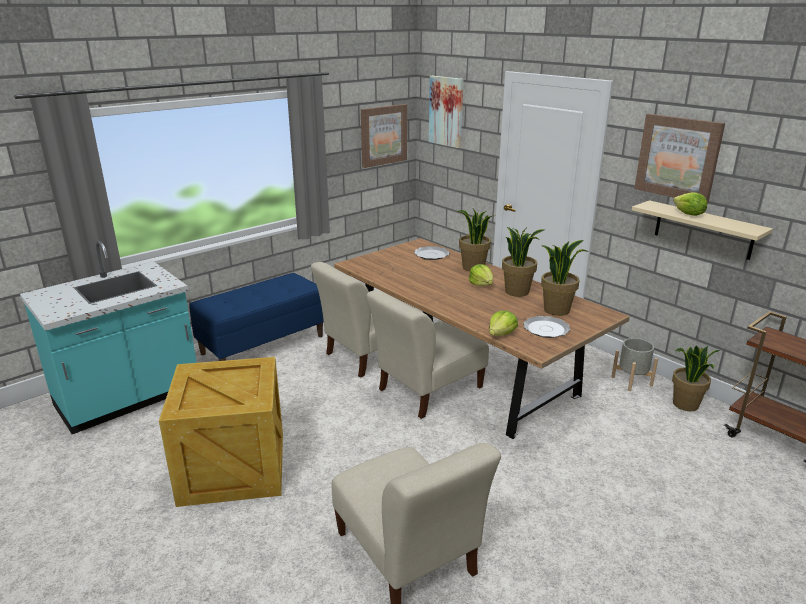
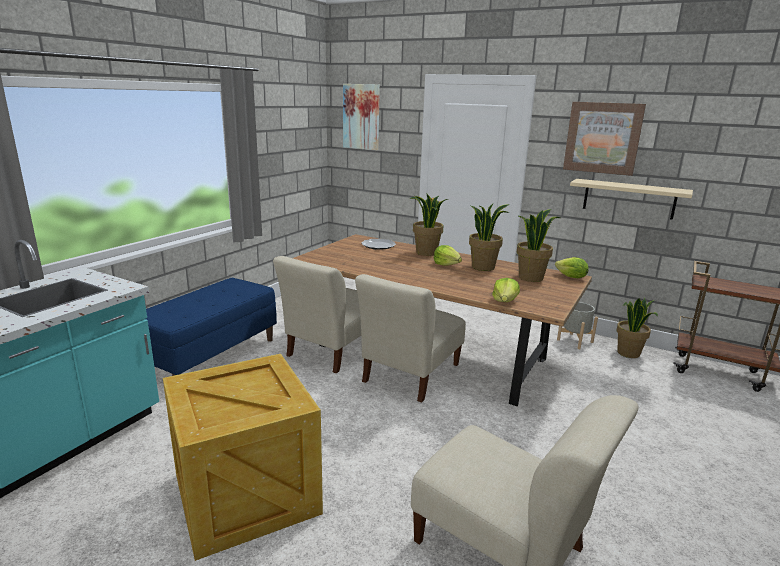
camera: 20 degrees left, 5 degrees down
(383, 135) = (301, 140): picture -> none
(546, 329) = (538, 293): plate -> none
(688, 214) = (621, 185): lettuce -> lettuce (571, 277)

